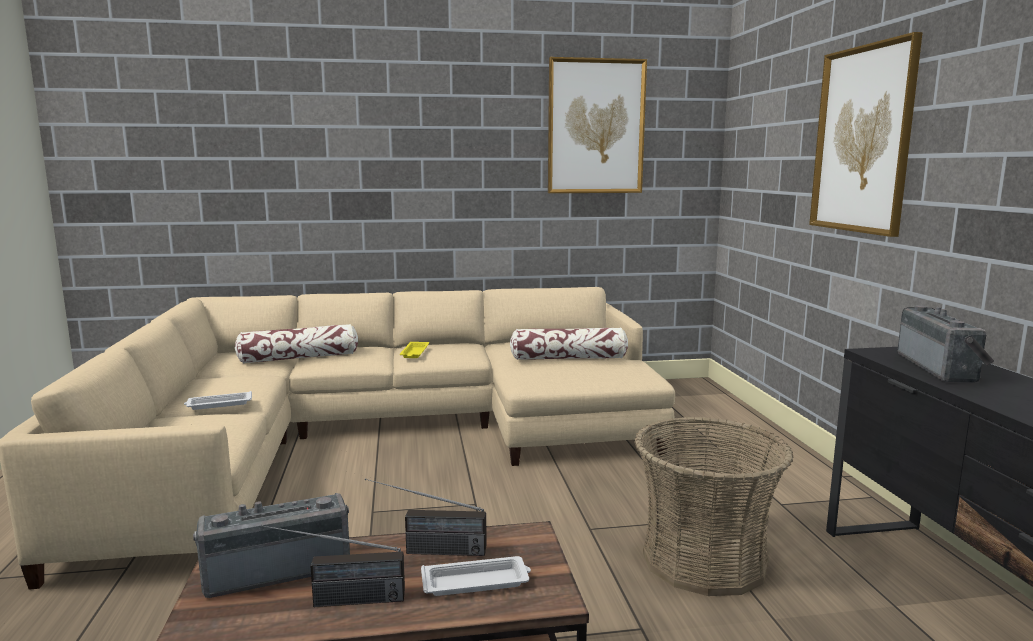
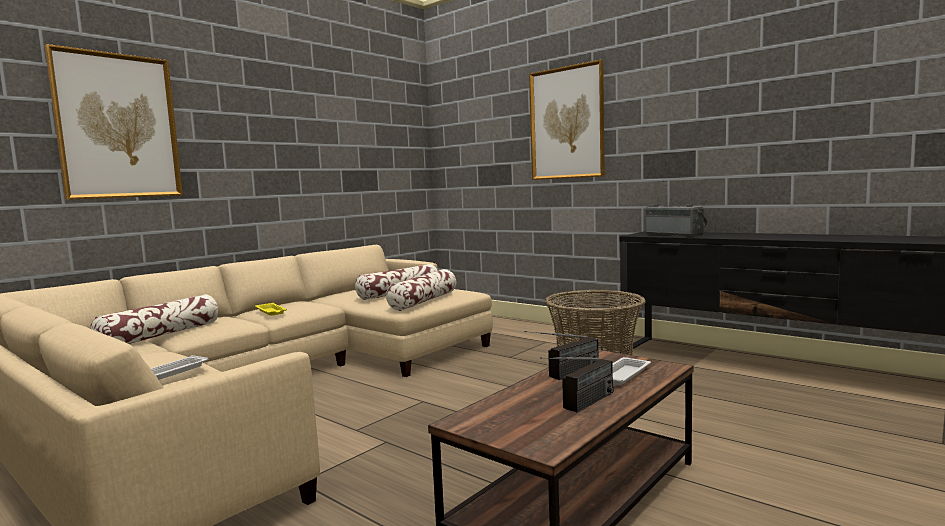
camera: 40 degrees left, 5 degrees down
(278, 569) = (509, 411): radio -> none
(569, 378) = (424, 301): none -> pillow
(595, 127) = (354, 120): picture -> picture (118, 126)

